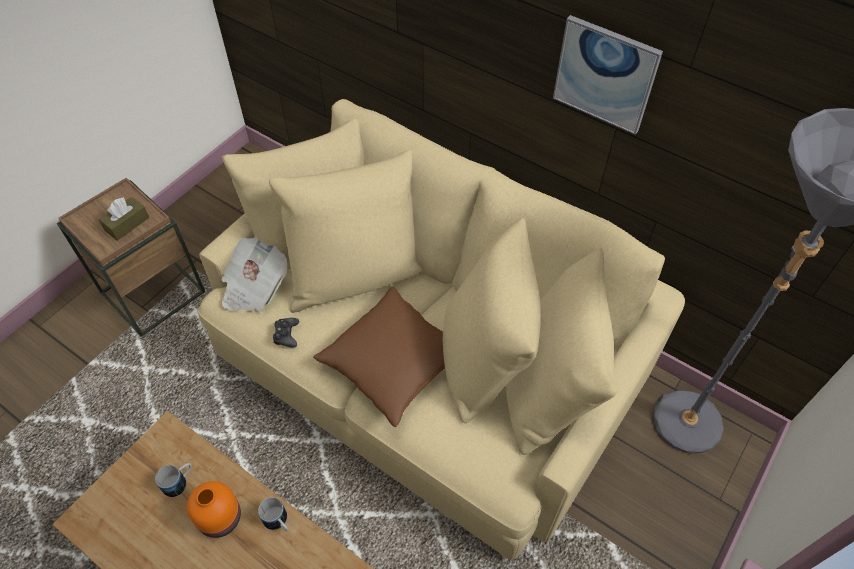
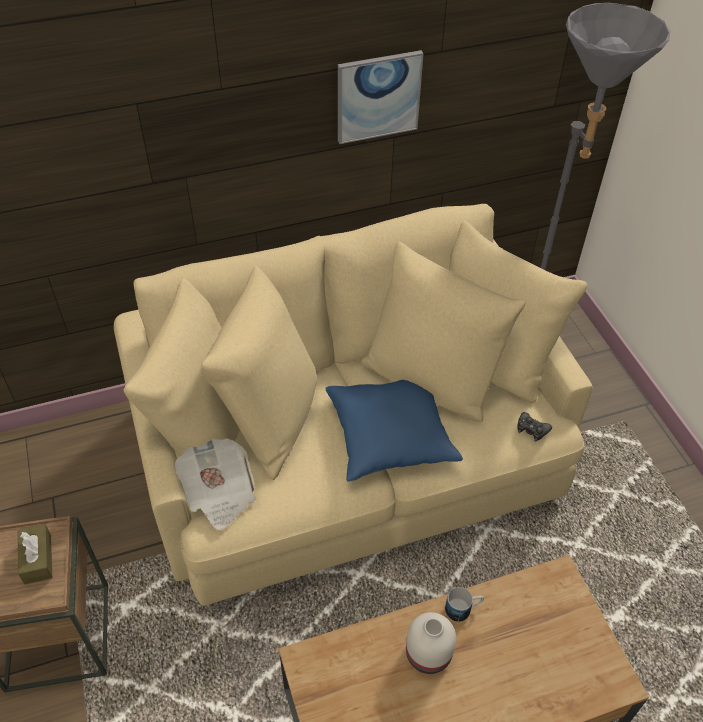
camera: 55 degrees left, 5 degrees down
(179, 482) = (366, 672): mug -> none
(221, 517) = (428, 653): orange vase -> white vase
(286, 335) = (296, 496): black game controller -> black game controller (532, 429)
(394, 363) = (390, 435): brown pillow -> blue pillow

